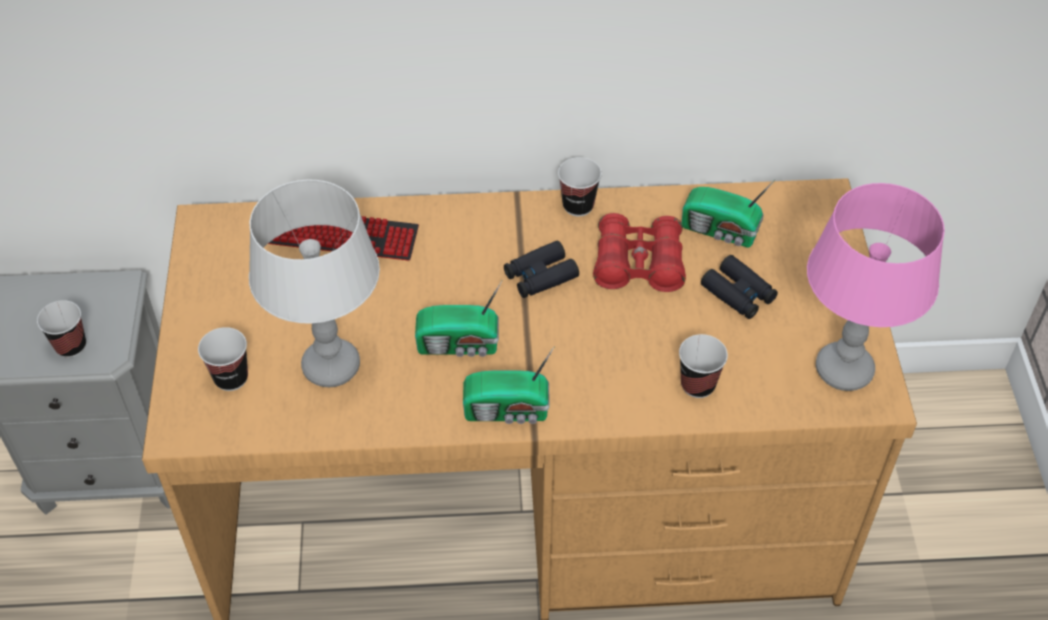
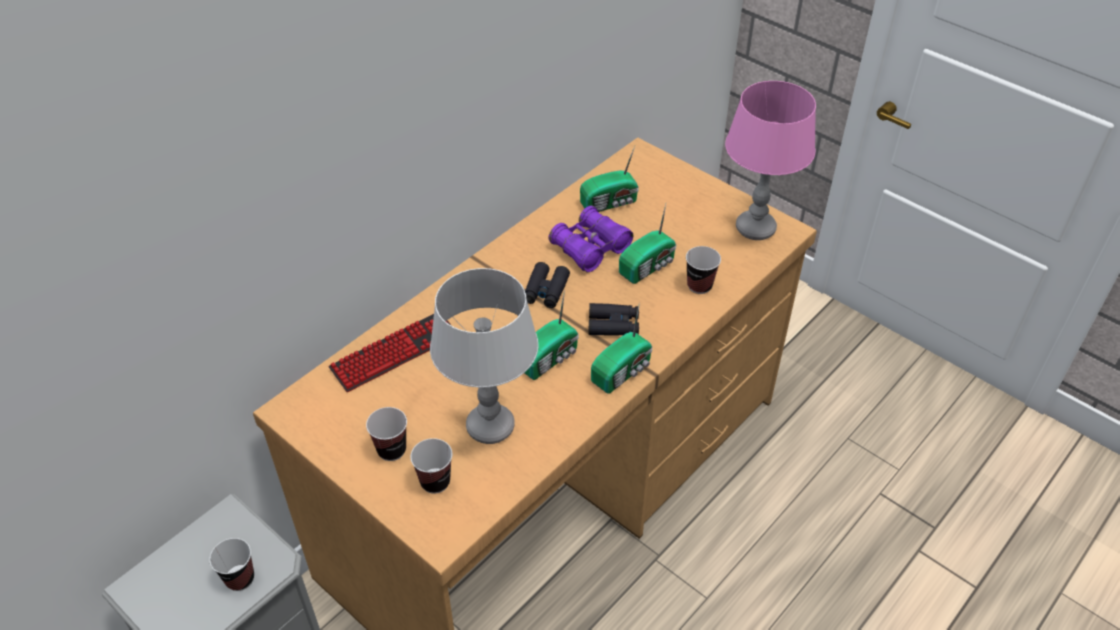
camera: 45 degrees left, 5 degrees down
(578, 205) = (517, 240): cup -> cup (391, 450)
(638, 264) = (590, 248): red binoculars -> purple binoculars
(672, 326) = (649, 266): none -> radio
(738, 293) = (659, 227): black binoculars -> black binoculars (613, 325)

